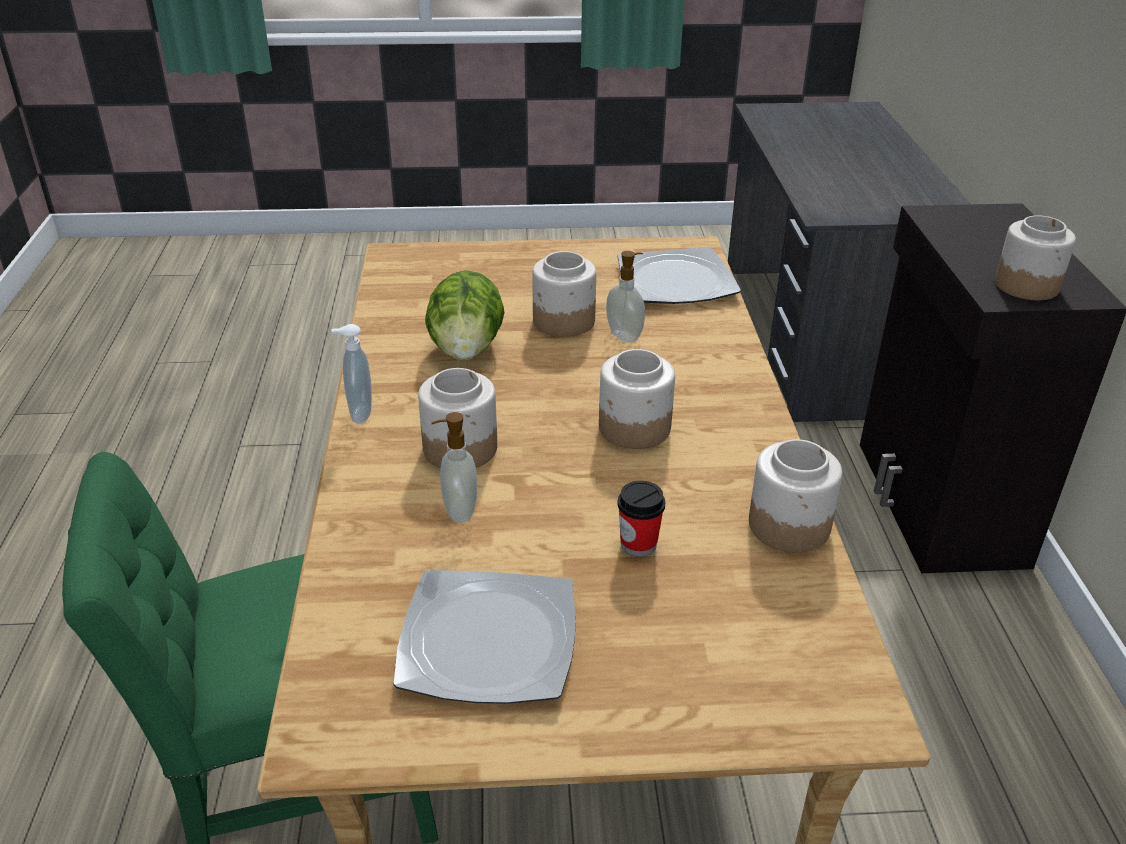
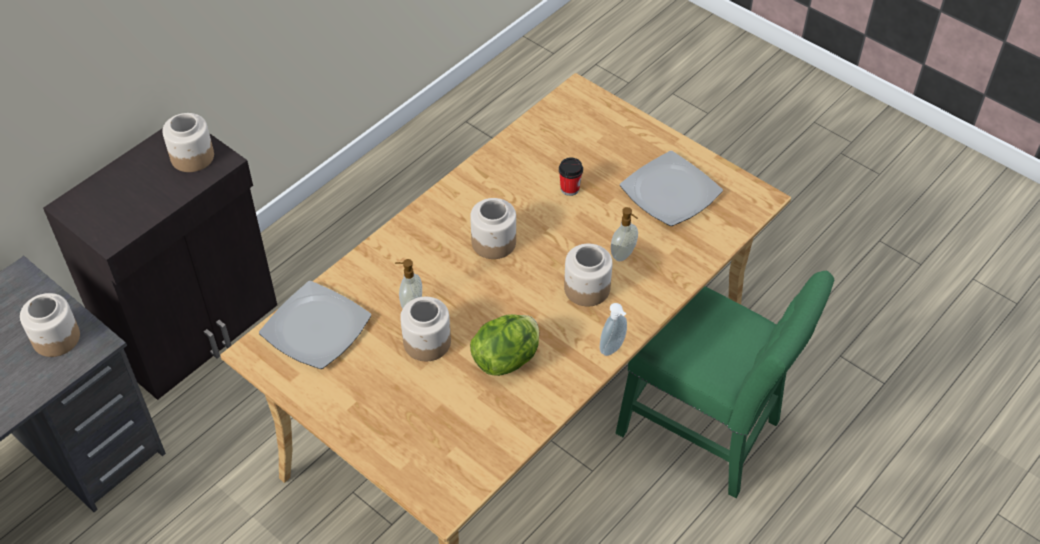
camera: 135 degrees left, 15 degrees up
(790, 525) = (501, 155): jar -> jar (55, 338)

